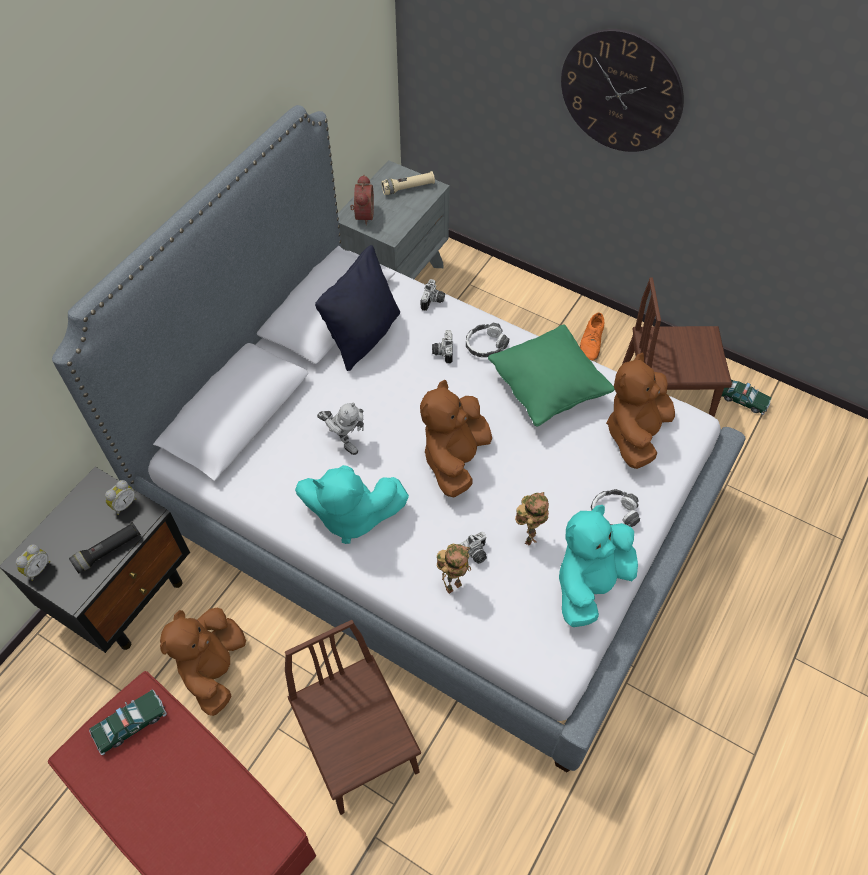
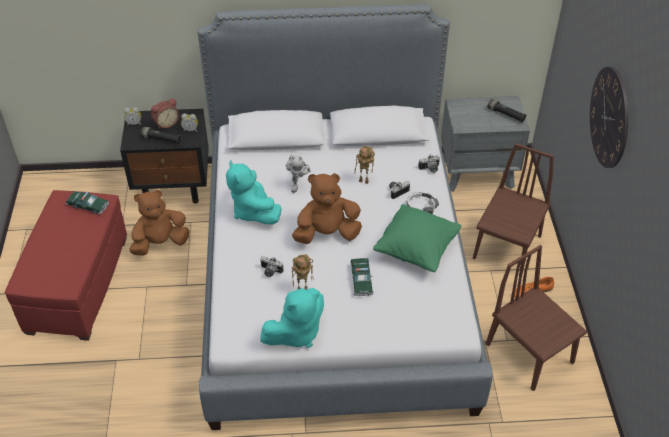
camera: 55 degrees right, 10 degrees down
(358, 745) = (160, 325): brown chair -> brown chair (507, 247)
(362, 215) = (462, 108): alarm clock -> alarm clock (166, 123)
(364, 336) = (374, 155): black pillow -> none
(408, 188) = (506, 115): beige flashlight -> black flashlight
(453, 585) = (245, 273): toy robot -> toy robot (364, 181)
(590, 583) = (296, 333): turquoise plush toy -> turquoise plush toy turned 135 degrees clockwise
(613, 513) = (354, 322): headphones -> none
(635, 433) = (424, 306): brown plush toy -> none
(742, 399) = (572, 400): toy car -> toy car (361, 280)

